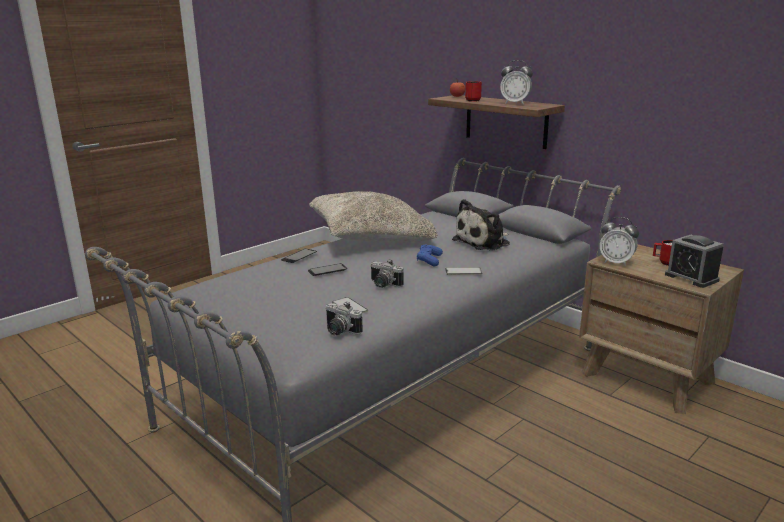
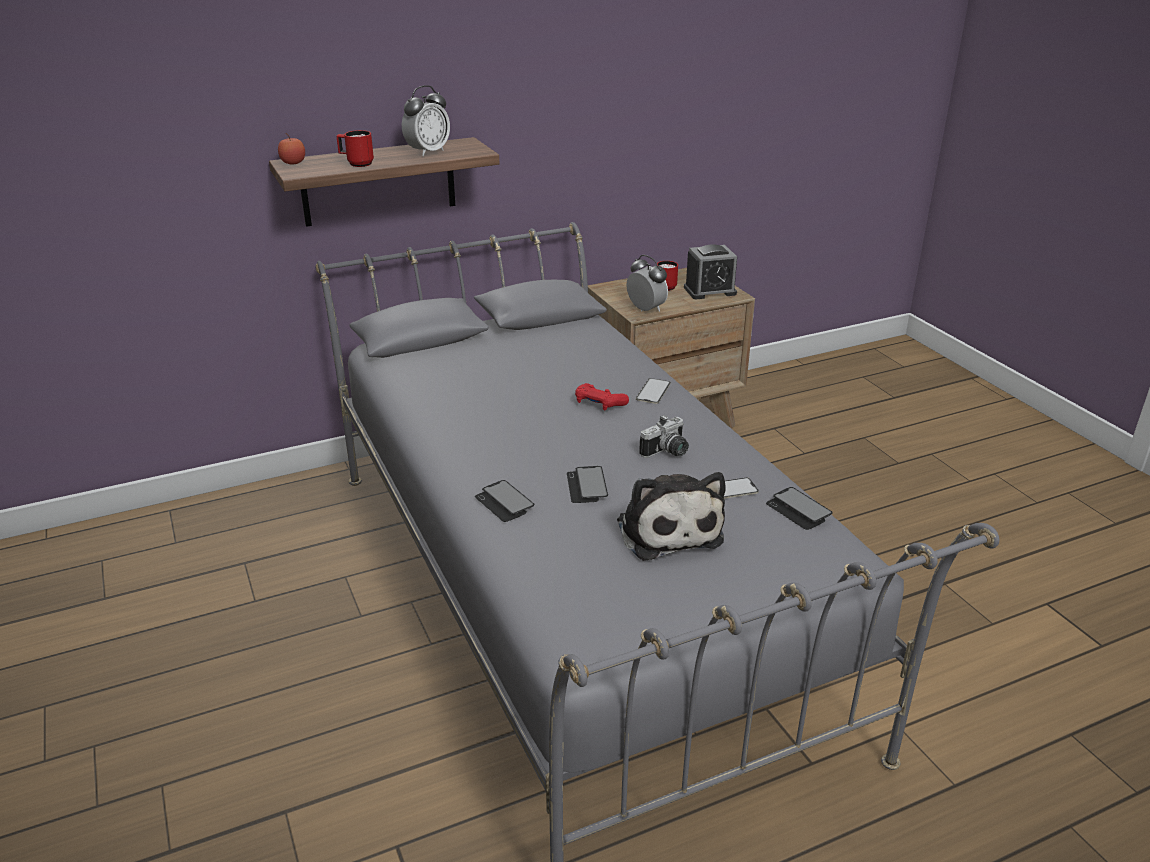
camera: 70 degrees left, 10 degrees up
(339, 331) = (798, 510): camera -> phone
(372, 237) = (464, 426): beige pillow -> none
(429, 260) = (599, 403): blue game controller -> red game controller
(484, 242) = (558, 355): plush toy -> plush toy (667, 529)
(616, 262) = (646, 309): alarm clock -> alarm clock turned 90 degrees counterclockwise

